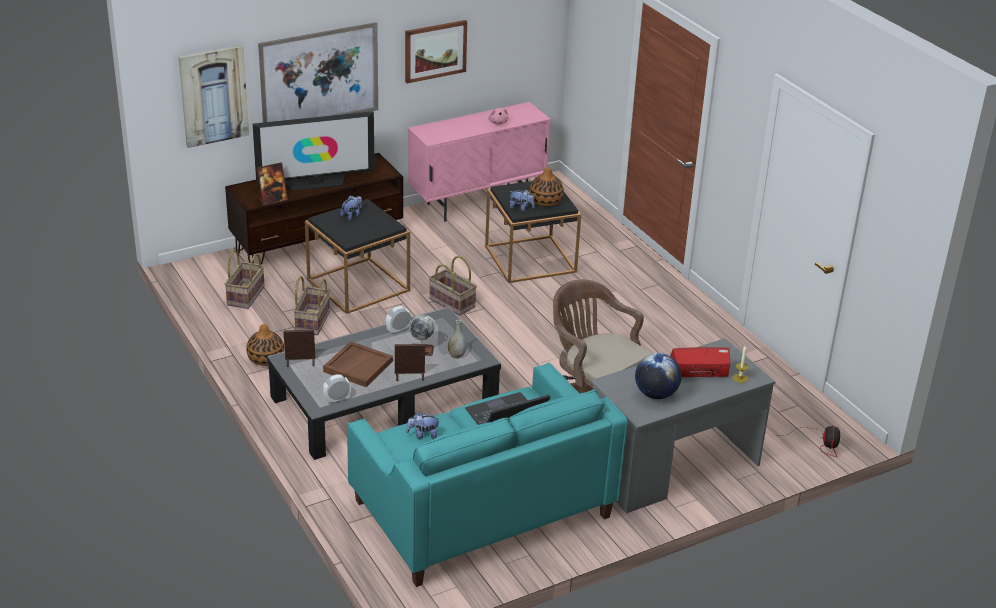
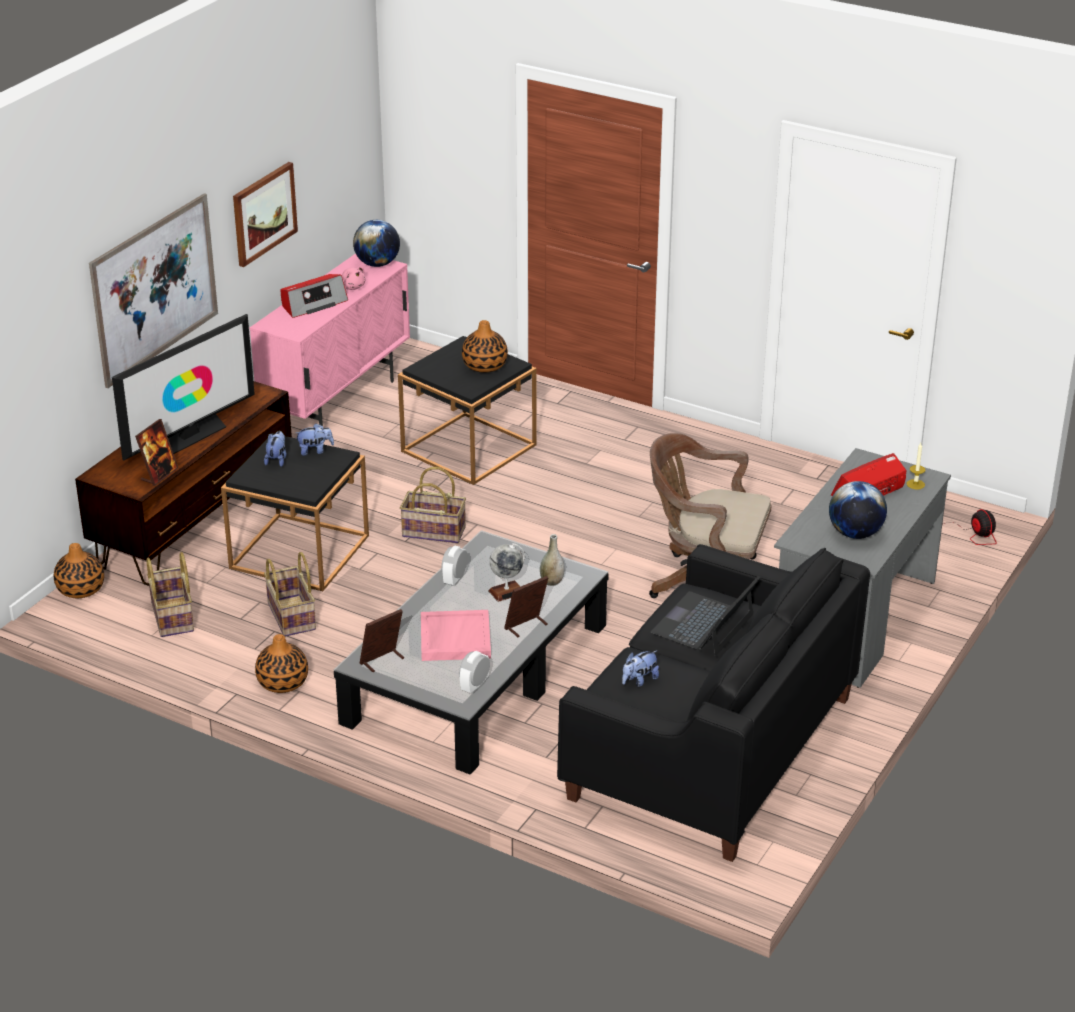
camera: 30 degrees left, 0 degrees up
(213, 95) = (49, 354): picture -> none
(213, 261) = (80, 589): none -> vase
(358, 366) = (454, 638): brown tray -> pink tray
(462, 125) = (313, 304): none -> radio
(482, 508) = (711, 747): turquoise sofa -> black sofa
(521, 208) = (466, 383): plush toy -> plush toy (315, 451)
(531, 113) = (377, 264): none -> globe

